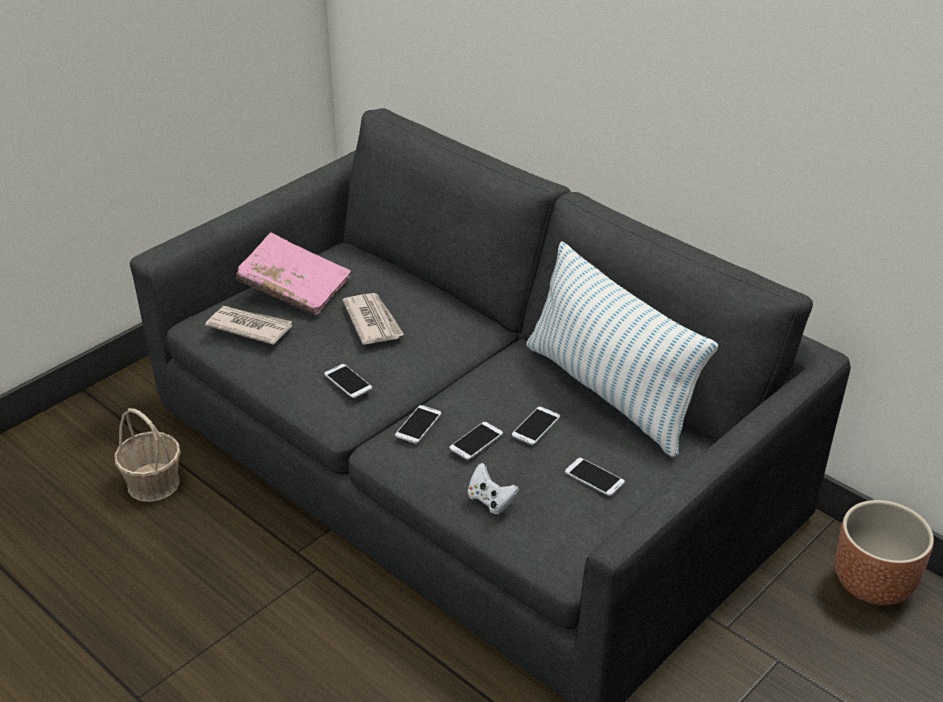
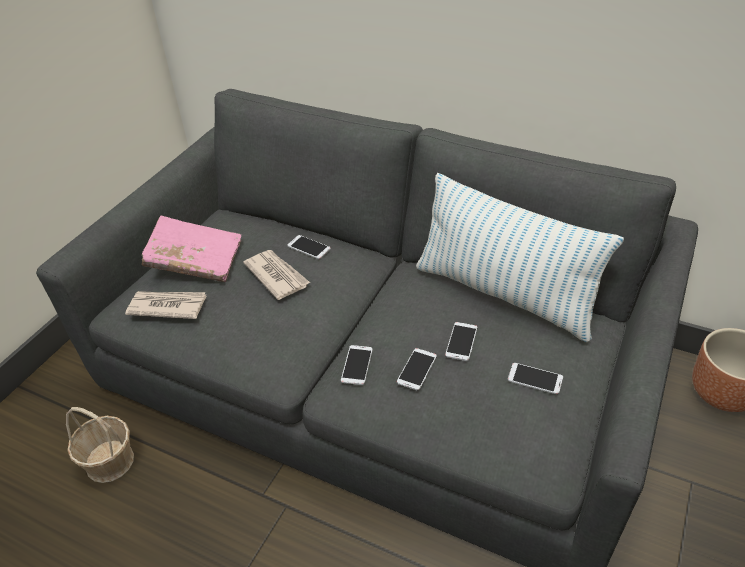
camera: 15 degrees left, 5 degrees up
(348, 381) = (277, 338): phone -> phone (309, 247)
(490, 501) = (456, 426): white game controller -> none

